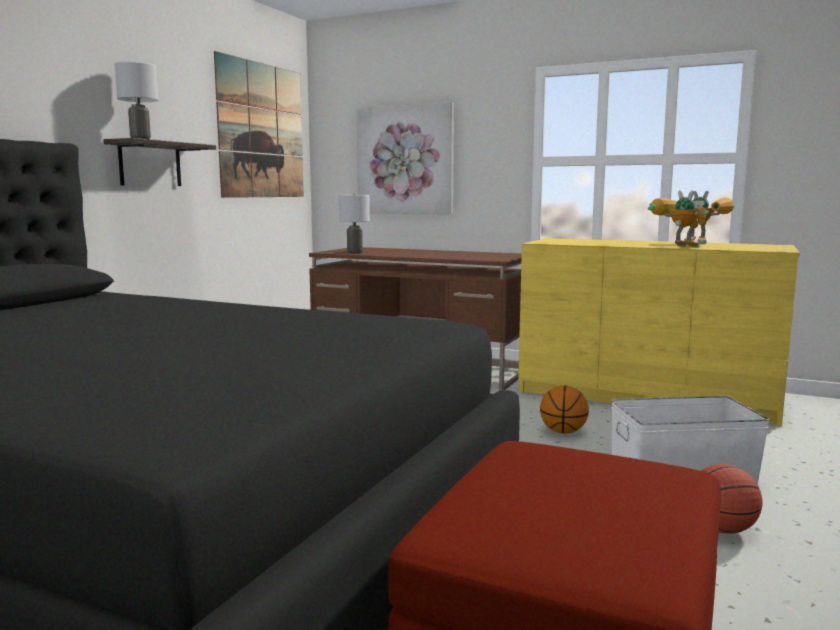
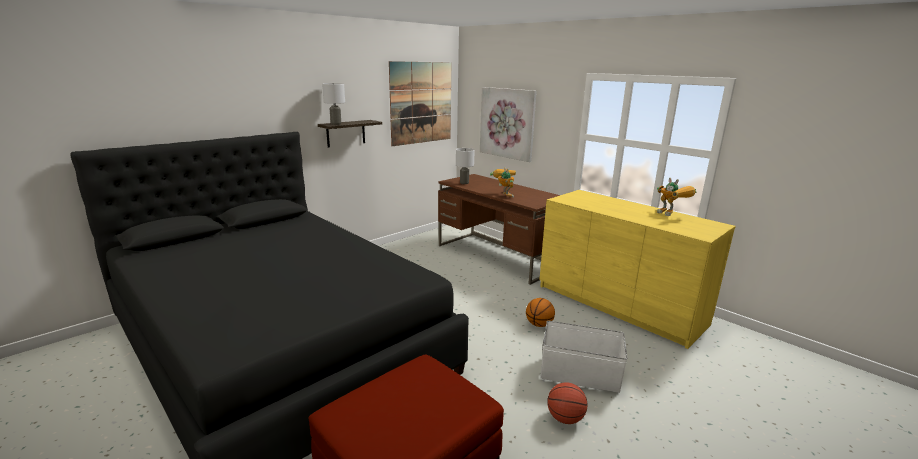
camera: 20 degrees right, 10 degrees up
(674, 247) = (636, 220): toy robot -> toy robot (503, 195)

